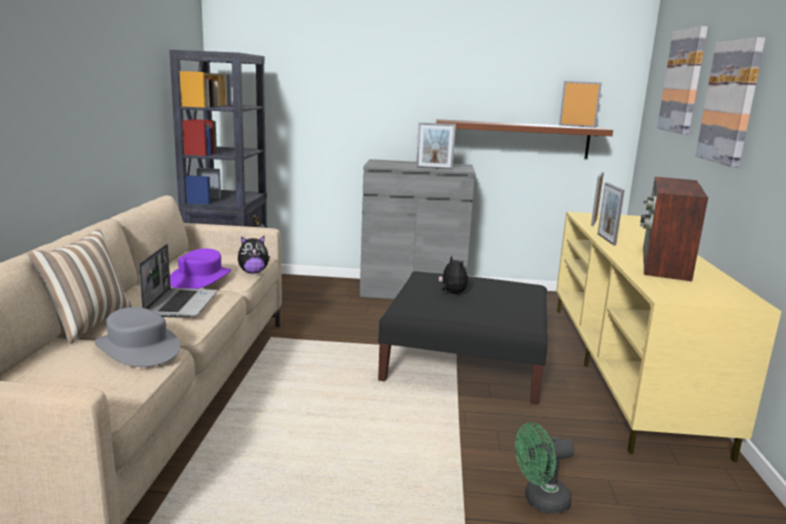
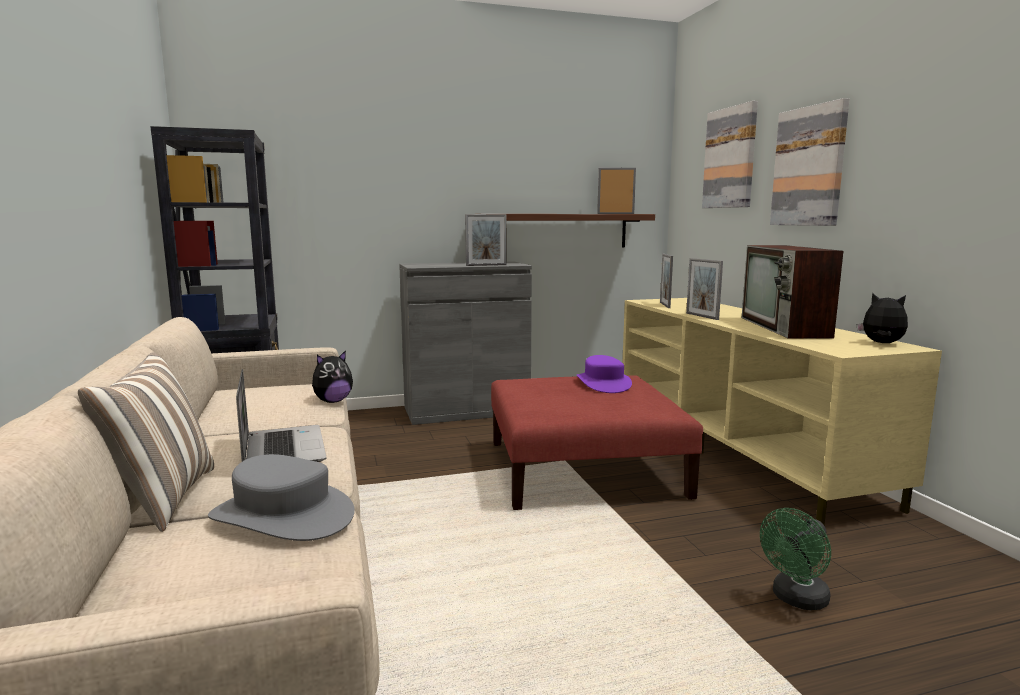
camera: 20 degrees left, 5 degrees down
(200, 278) = (274, 416): purple hat -> purple hat (603, 383)
(452, 293) = (564, 394): plush toy -> plush toy (881, 343)
(466, 359) = (584, 468): black ottoman -> red ottoman

